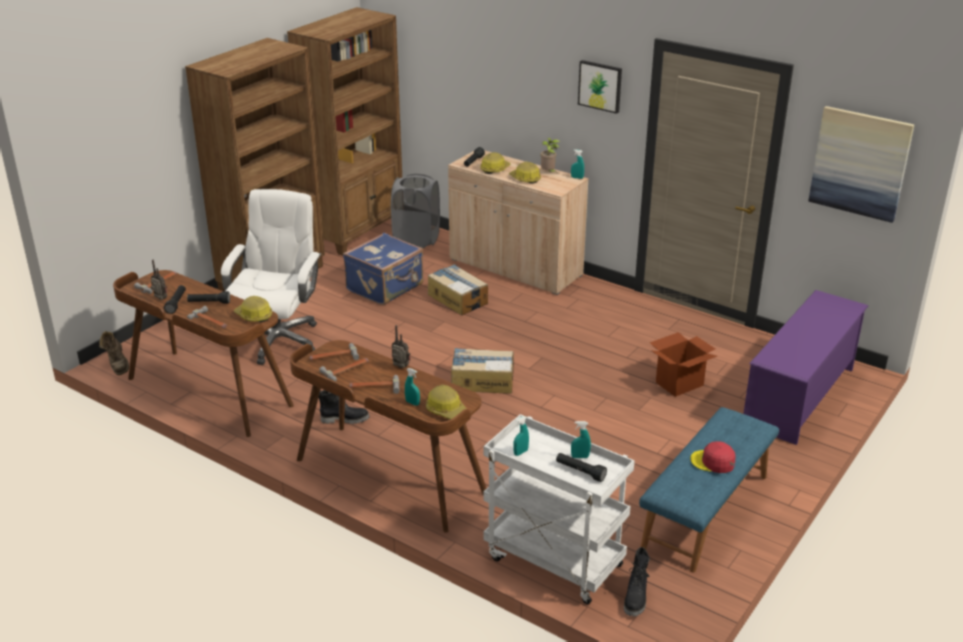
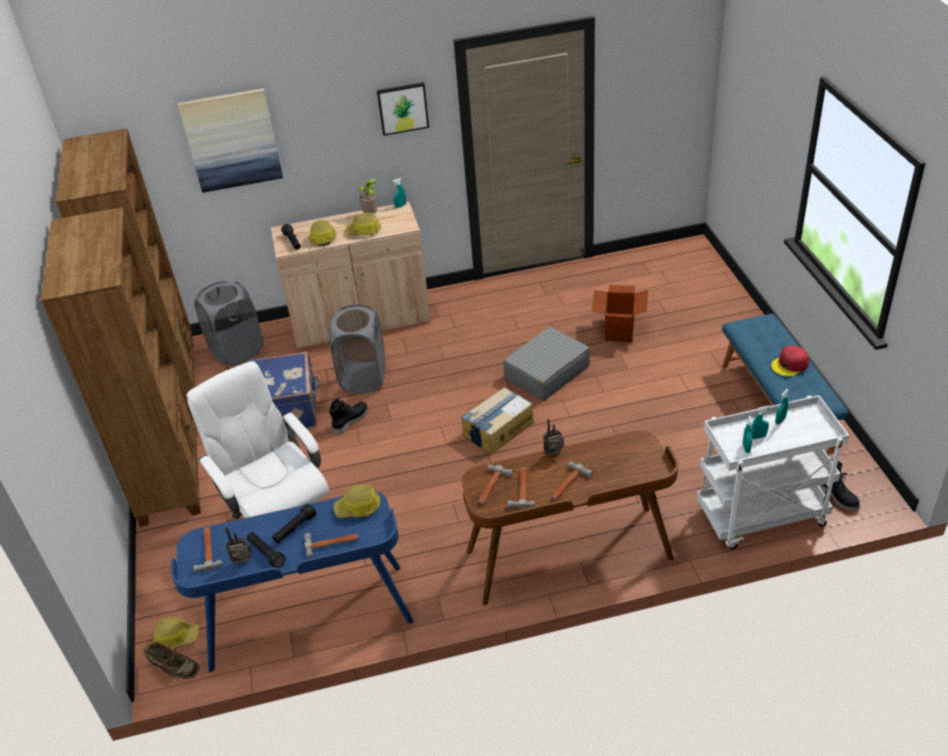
camera: 45 degrees left, 10 degrees up
(208, 393) = (308, 618): brown desk -> blue desk
(345, 419) = (458, 542): black boot -> black boot (350, 420)
(412, 403) = (615, 474): turquoise spray bottle -> turquoise spray bottle (758, 437)
(446, 410) = (645, 459): hard hat -> hard hat (176, 637)
(457, 299) = (363, 378): cardboard box -> grey laundry basket
(576, 372) = (546, 372): none -> grey suitcase
(580, 472) = (799, 430): black flashlight -> none
(799, 397) = (695, 287): purple shoe rack -> none
(860, 163) = (665, 79): picture -> picture (232, 140)

